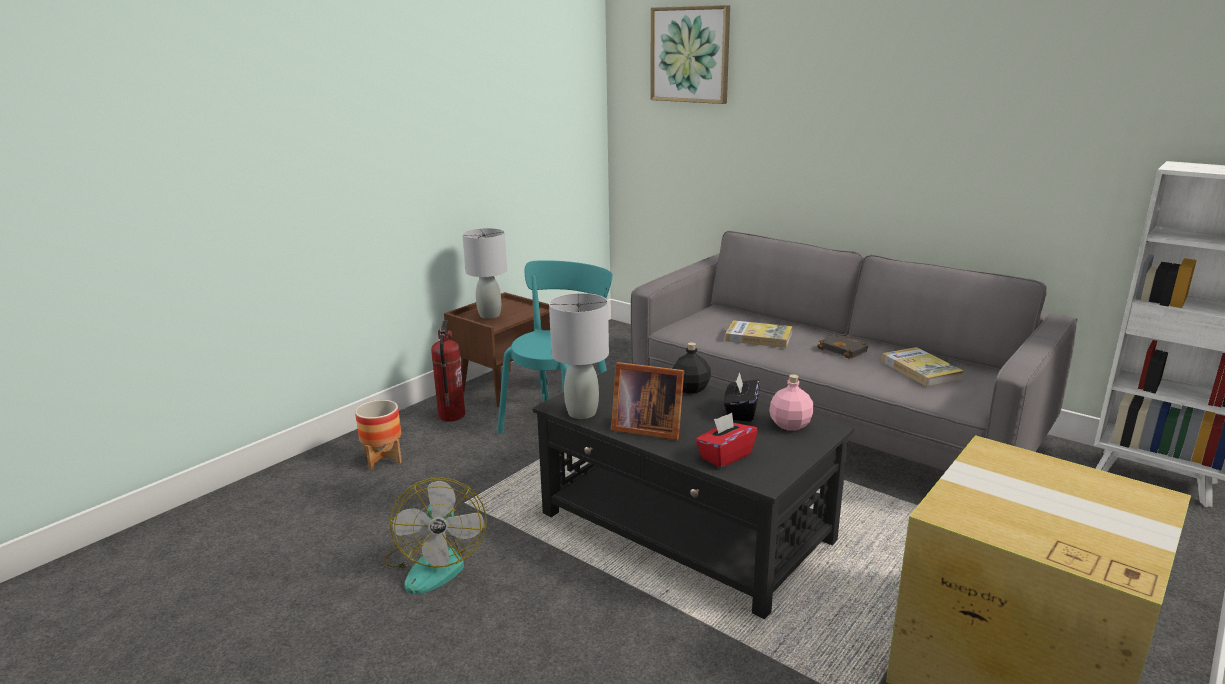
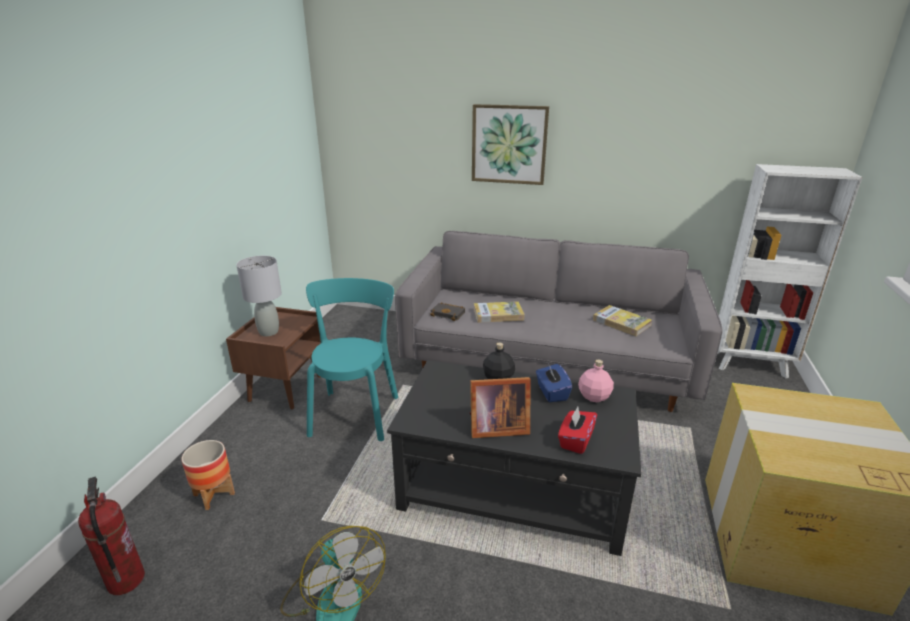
camera: 25 degrees left, 5 degrees up
(451, 415) = (254, 428): fire extinguisher -> fire extinguisher (125, 580)
(582, 413) = (434, 425): grey table lamp -> none
(690, 54) = (394, 88): picture -> picture (509, 144)
(741, 412) = (551, 392): black tissue box -> blue tissue box
(844, 350) = (562, 315): black book -> black book (449, 314)

